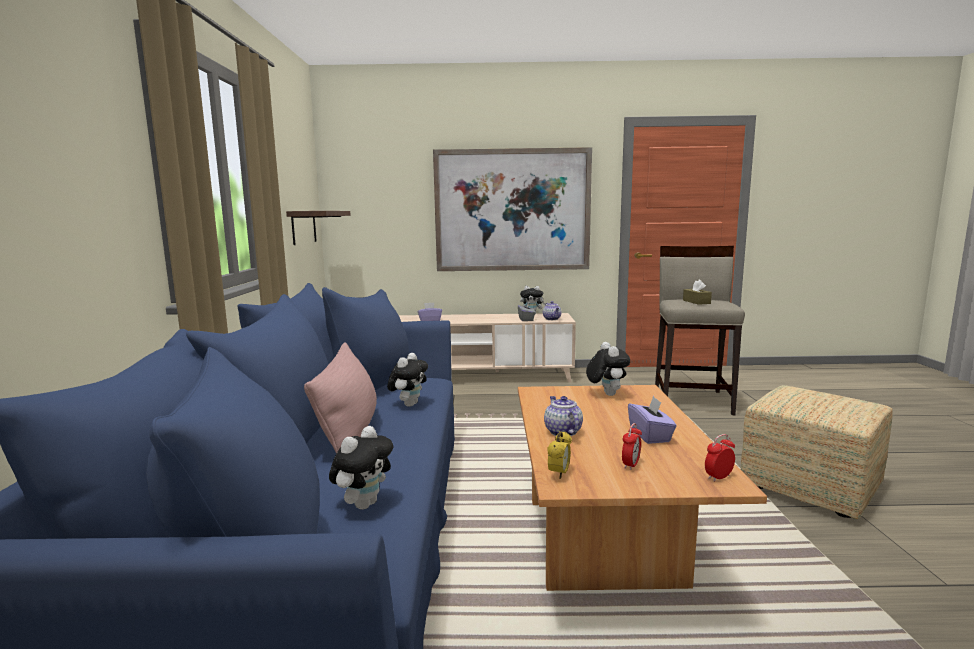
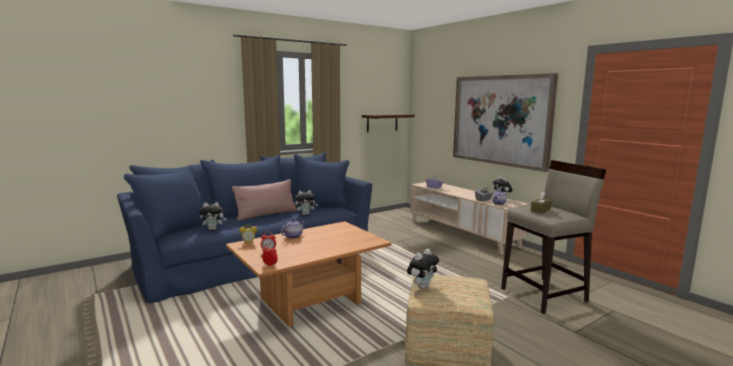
camera: 55 degrees right, 0 degrees up
(606, 394) = (357, 235): plush toy -> plush toy (422, 286)
(650, 435) = (307, 249): purple tissue box -> none

